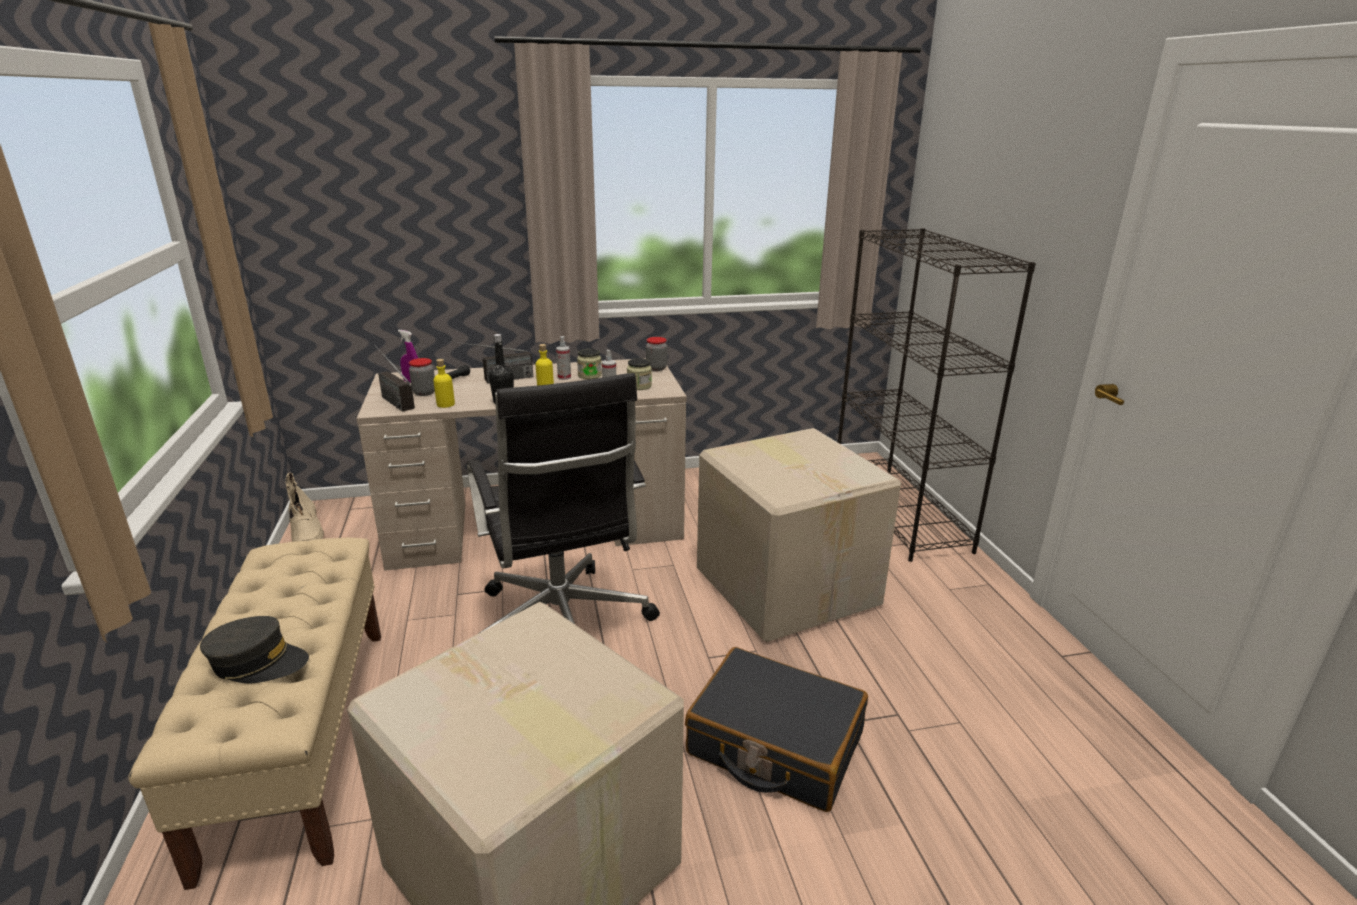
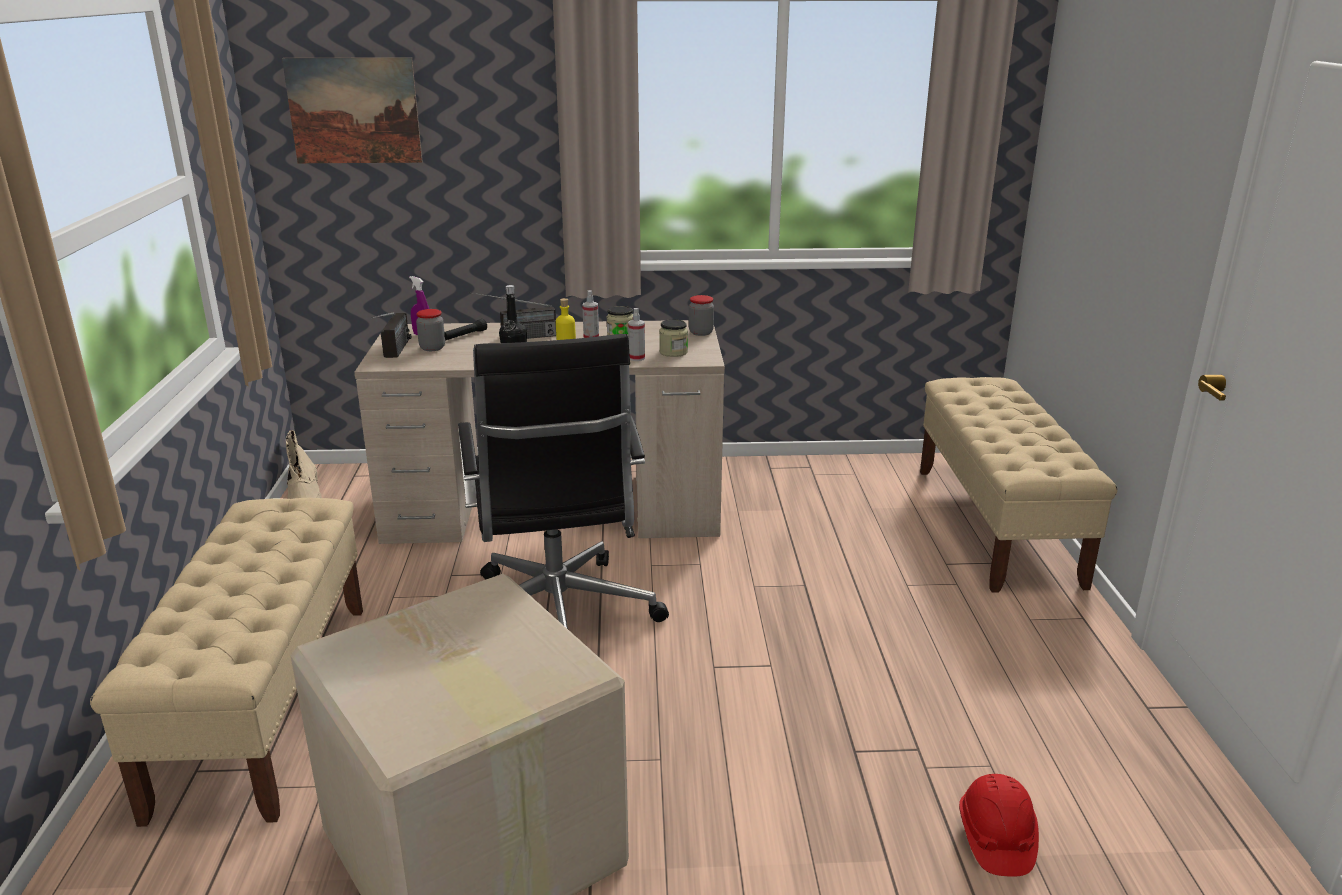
camera: 10 degrees right, 0 degrees up
(258, 662) = (220, 610): grey cap -> none
(335, 182) = (354, 111): none -> picture
(391, 399) = (395, 353): radio -> radio turned 150 degrees counterclockwise
(445, 404) = (451, 361): yellow bottle -> none
(774, 744) = (763, 764): black suitcase -> none
(787, 585) = (829, 598): cardboard box -> none
(899, 512) = (996, 525): black bookcase -> beige bench
(984, 789) = (995, 838): none -> red hard hat

